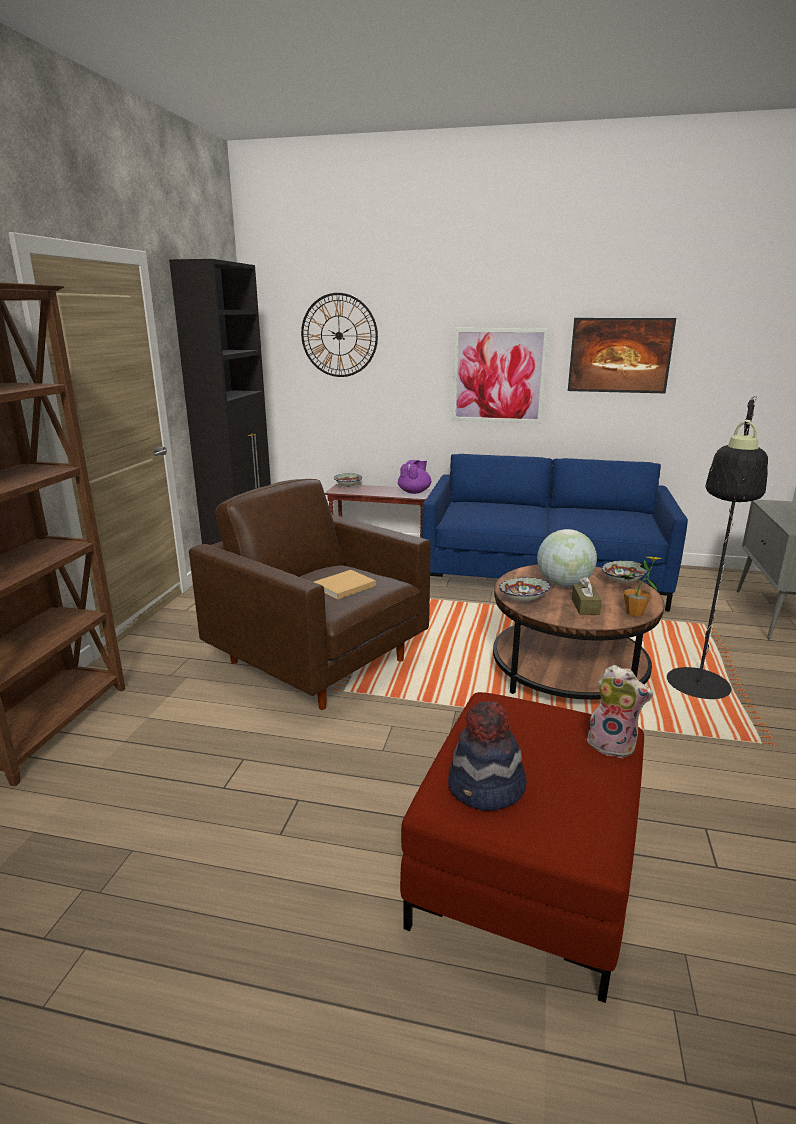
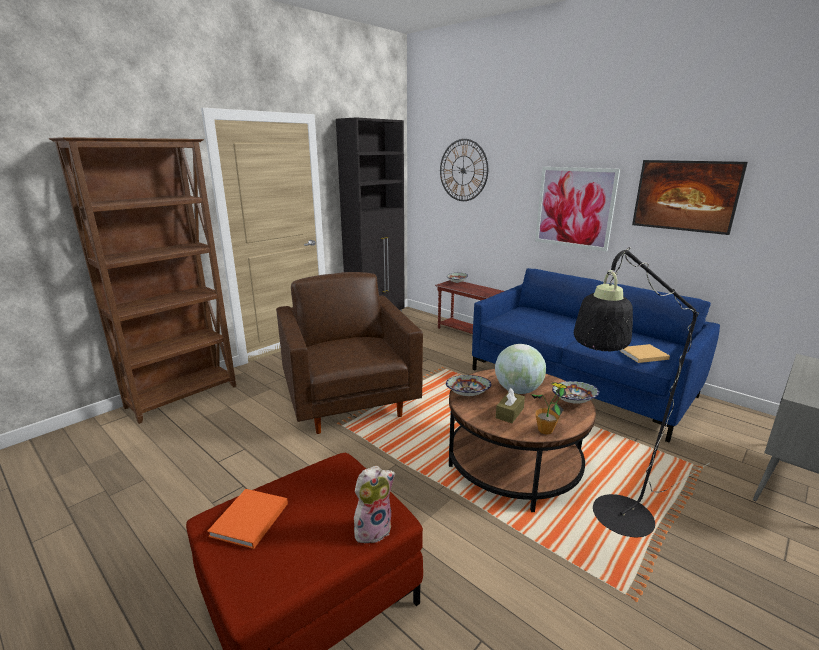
camera: 30 degrees right, 0 degrees up
(343, 587) = (351, 352): beige book -> beige book (642, 355)
(414, 492) = (498, 293): purple teapot -> none
(486, 788) = (248, 521): hat -> orange book
(613, 744) = (373, 529): plush toy -> plush toy turned 90 degrees counterclockwise

